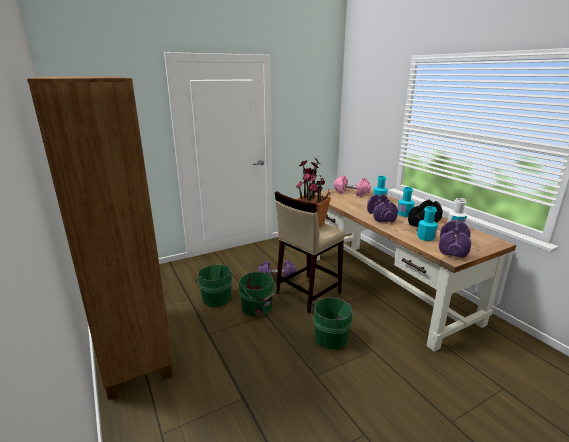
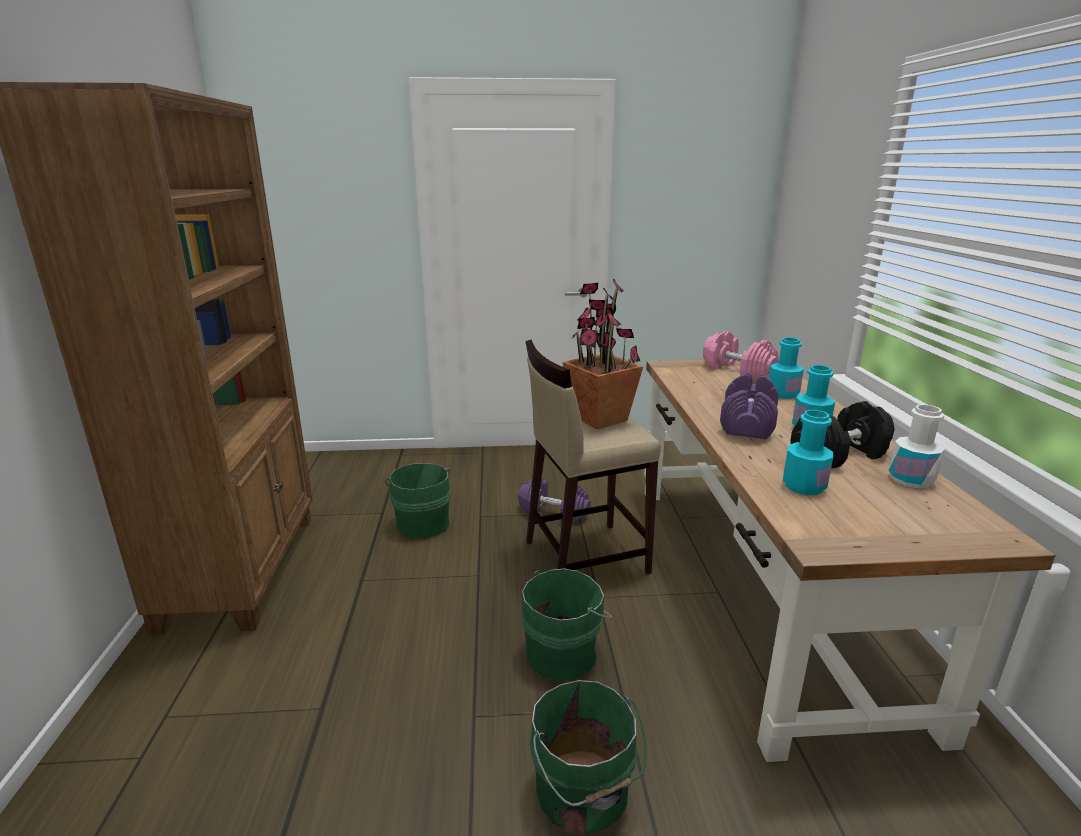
camera: 25 degrees right, 0 degrees up
(258, 308) = (475, 559): green bucket -> green bucket (583, 794)
(452, 248) = (847, 523): purple dumbbell -> none

